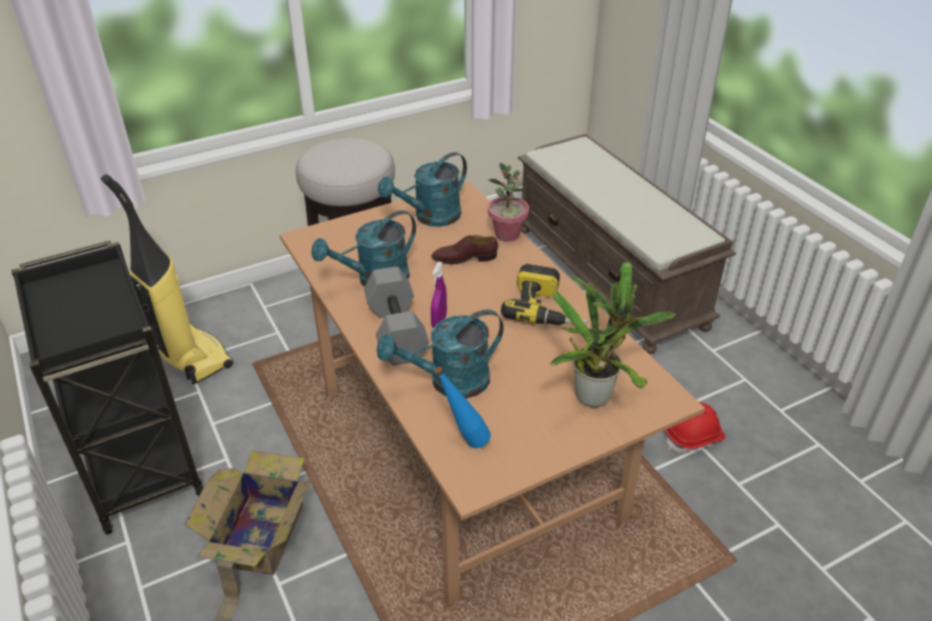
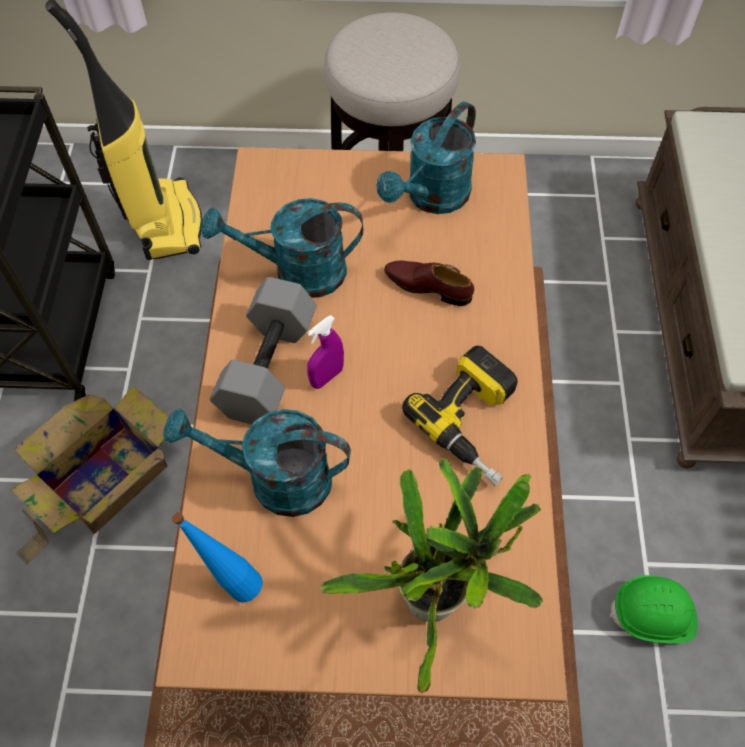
camera: 30 degrees right, 20 degrees up
(430, 217) = (431, 198): turquoise watering can -> turquoise watering can turned 45 degrees counterclockwise
(507, 234) = (510, 271): potted plant -> none
(693, 437) = (653, 615): red hard hat -> green hard hat

